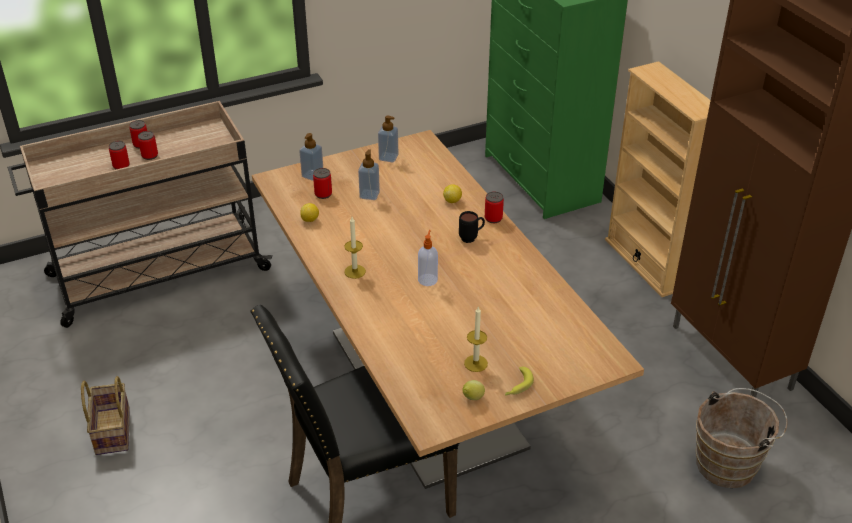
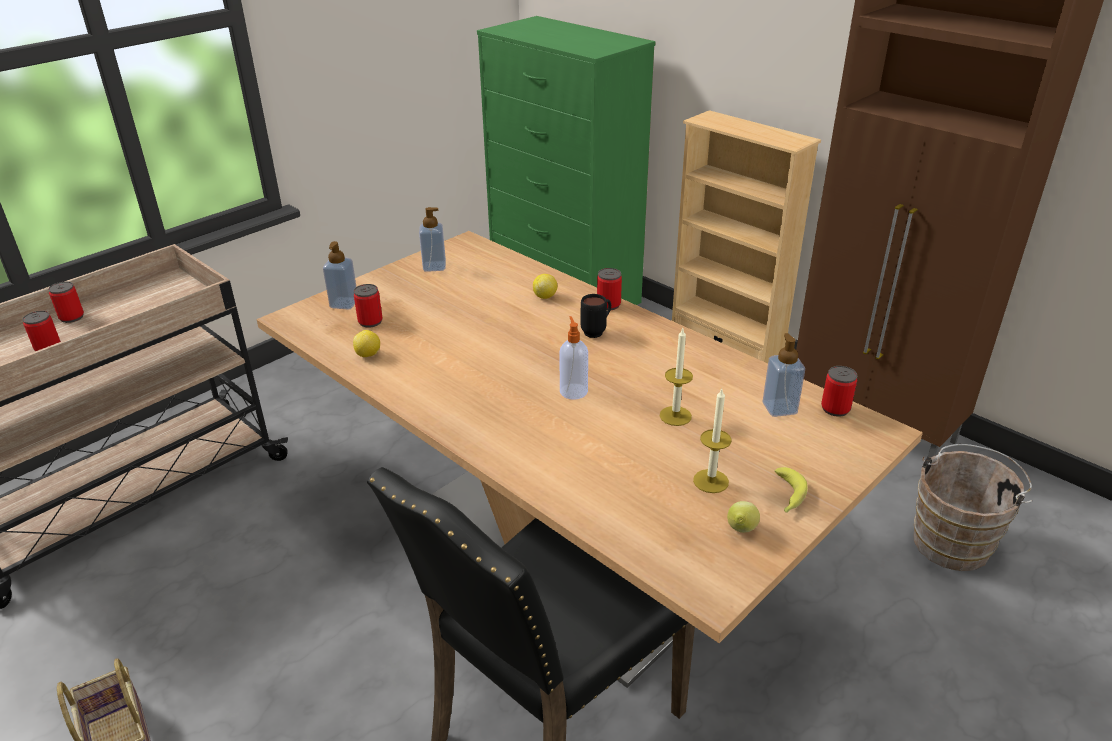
camera: 20 degrees left, 5 degrees down
(150, 155) = (90, 328): can -> can (835, 408)
(355, 271) = (467, 403): candle -> candle (675, 416)
(369, 195) = (434, 310): soap dispenser -> soap dispenser (779, 408)

